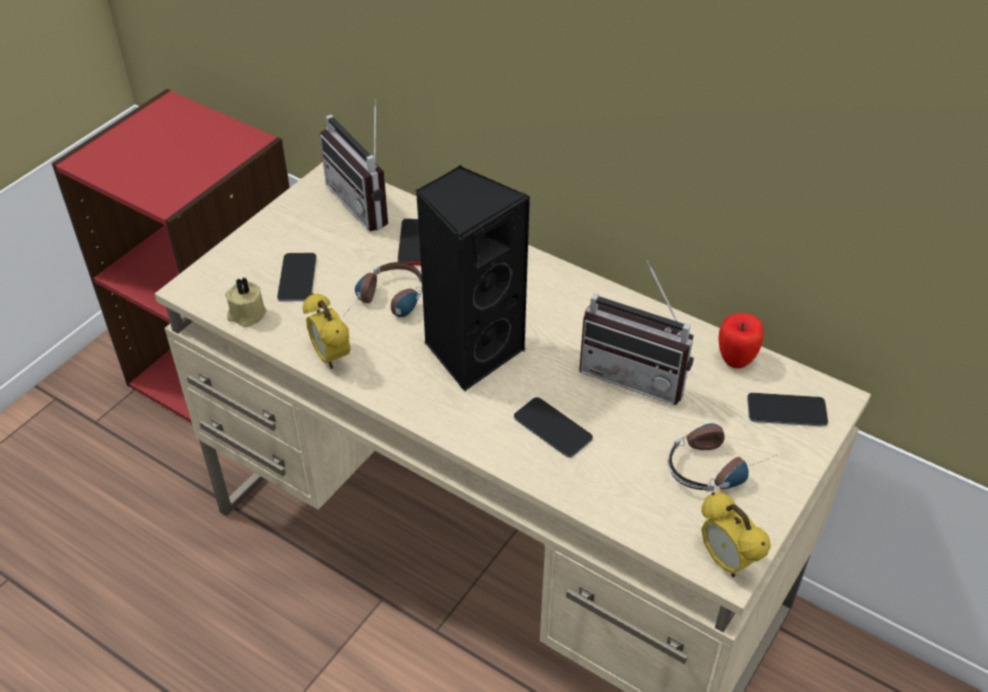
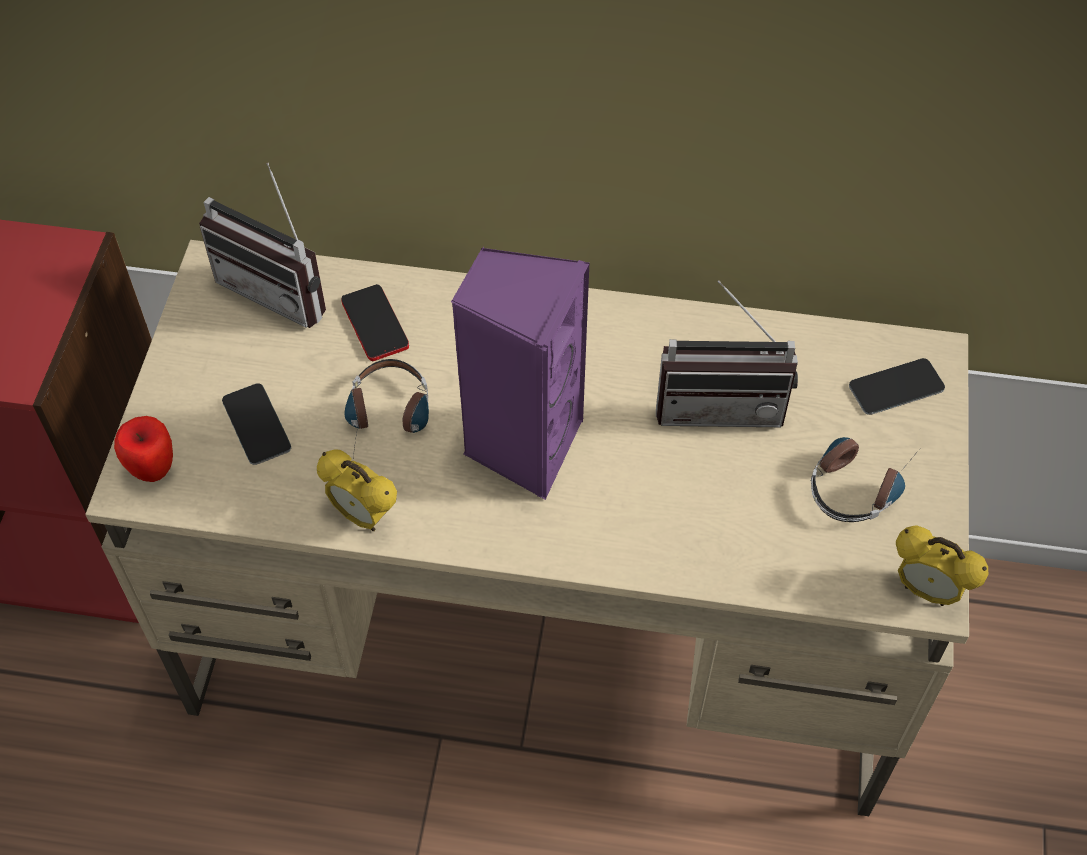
camera: 25 degrees left, 10 degrees up
(246, 315) = (224, 499): beige candle -> none
(471, 350) = (522, 444): black speaker -> purple speaker
(552, 428) = (667, 506): phone -> none
(735, 360) = (814, 345): apple -> apple (153, 469)

